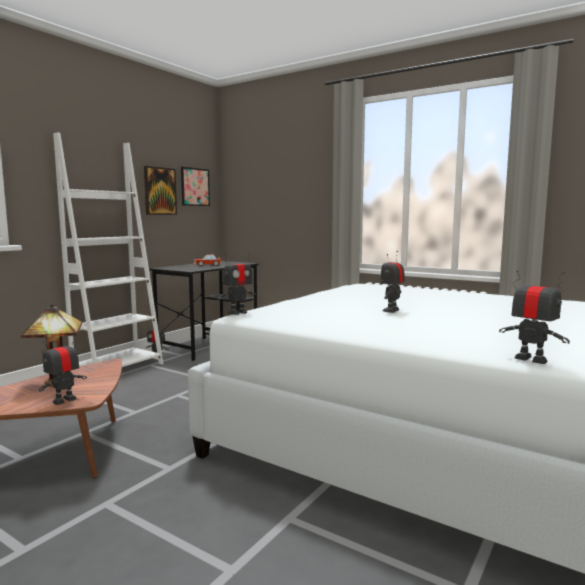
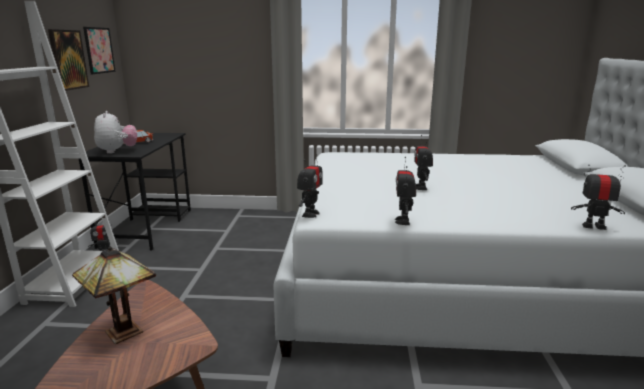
camera: 30 degrees left, 10 degrees up
(64, 400) = (173, 353): toy robot -> toy robot (403, 221)
(182, 268) = (117, 151): none -> plush toy

